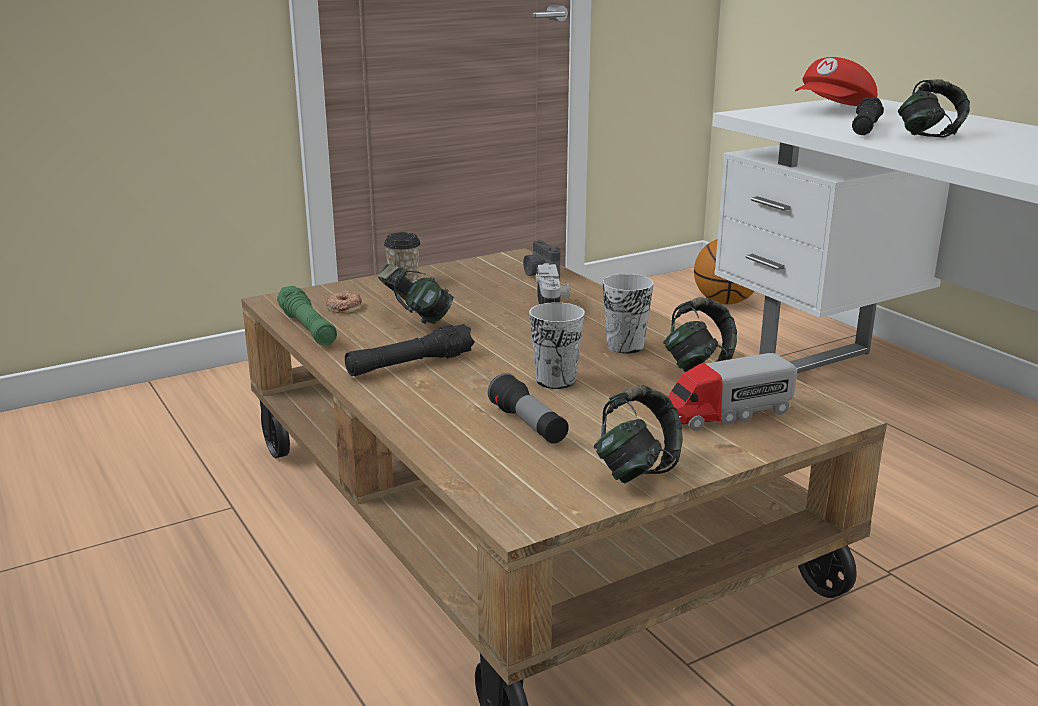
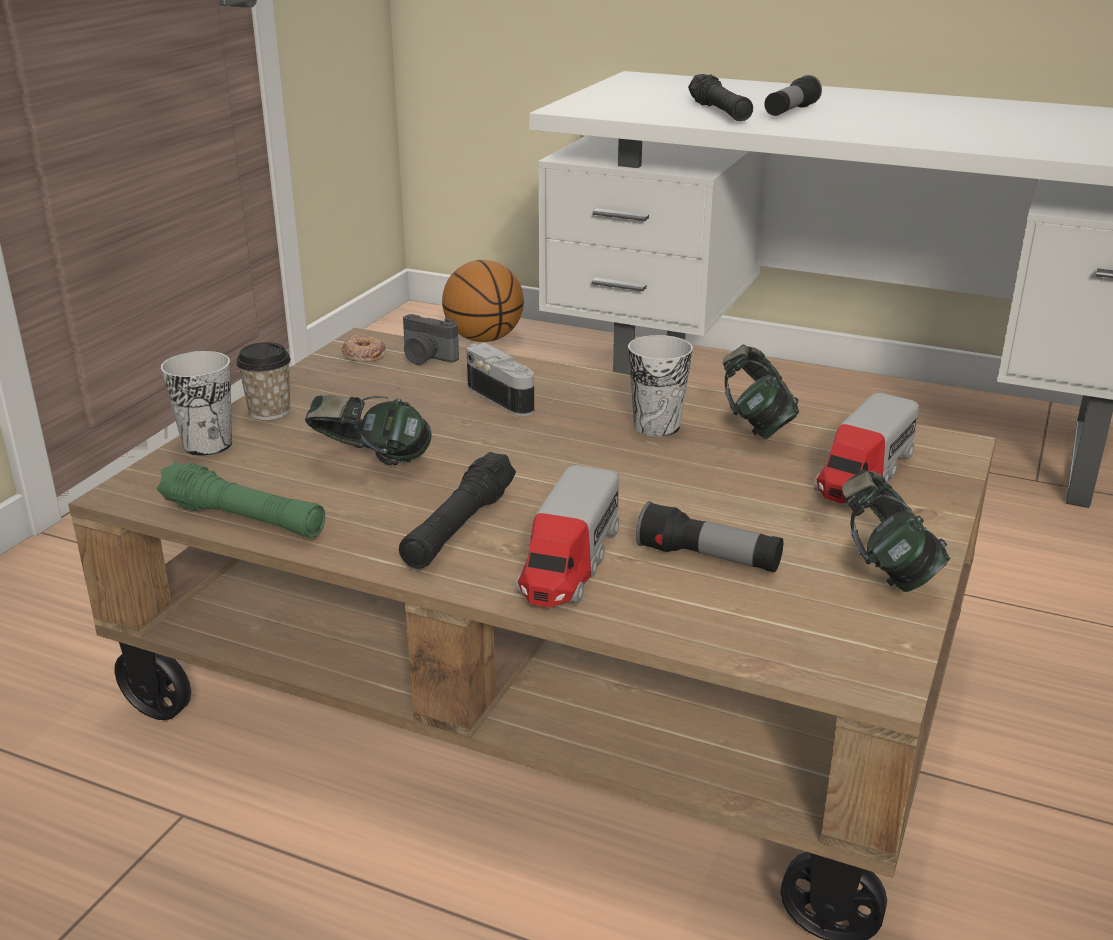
camera: 35 degrees left, 5 degrees up
(344, 307) = (246, 473): donut -> donut (363, 354)
(440, 401) = (569, 563): none -> toy truck
(555, 380) = (651, 492): cup -> cup (207, 445)
(834, 110) = (642, 93): red cap -> none
(929, 135) = (790, 111): headphones -> flashlight

